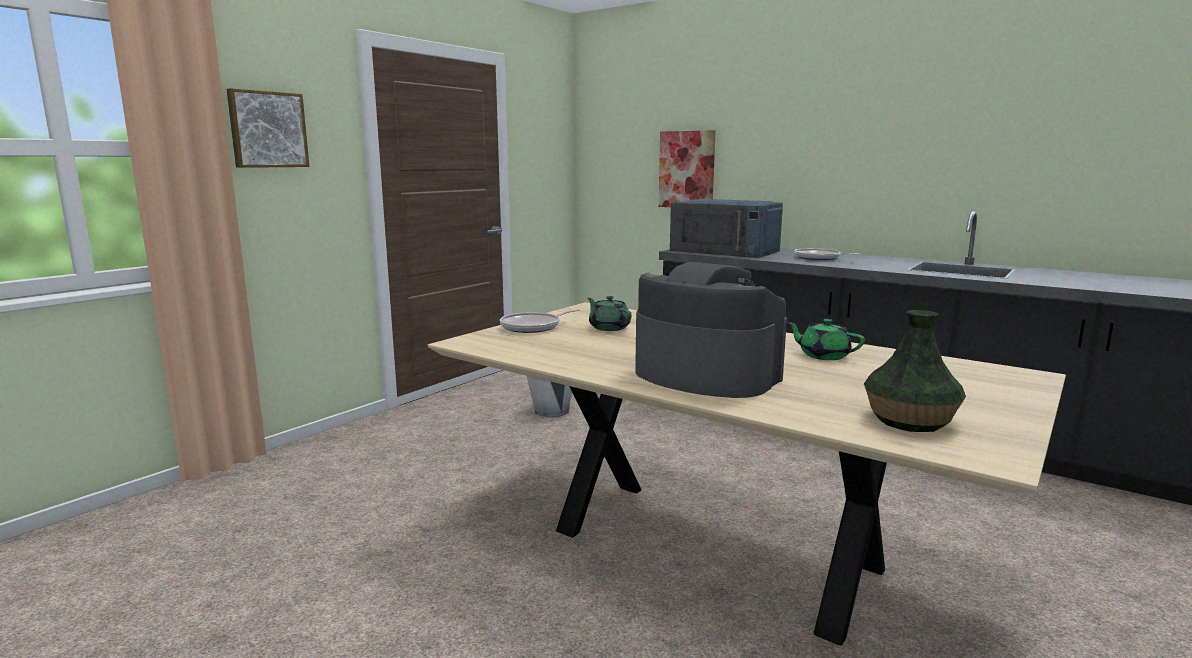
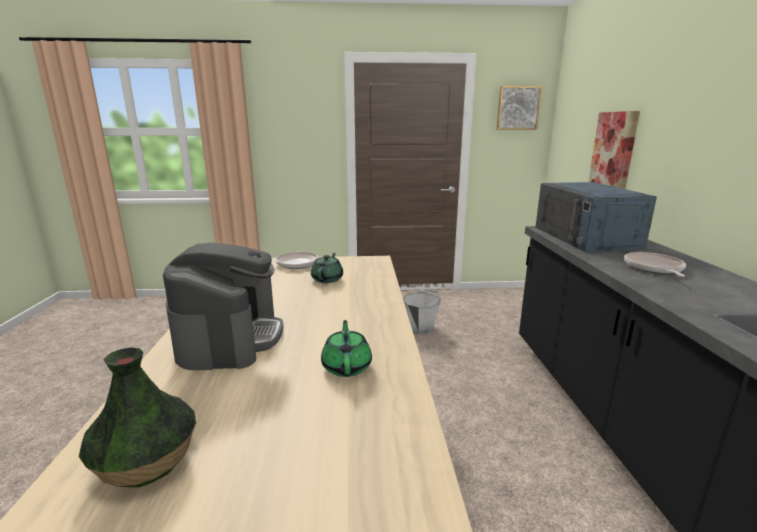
camera: 50 degrees right, 5 degrees up
(267, 129) = (280, 120): picture -> picture (517, 108)

